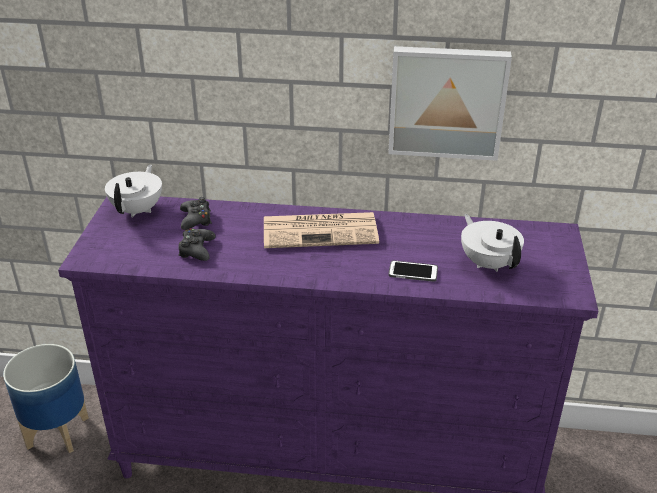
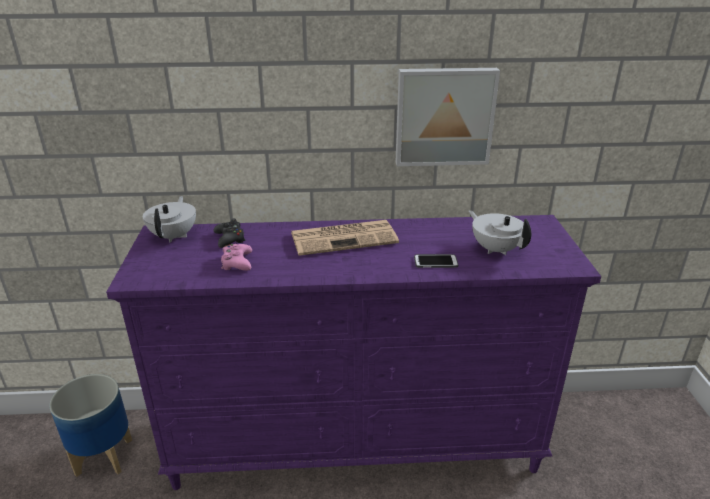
camera: 10 degrees left, 5 degrees down
(197, 250) = (237, 262): black game controller -> pink game controller

